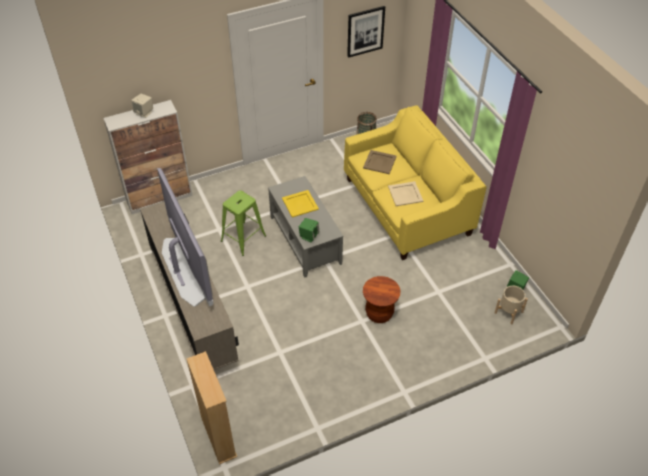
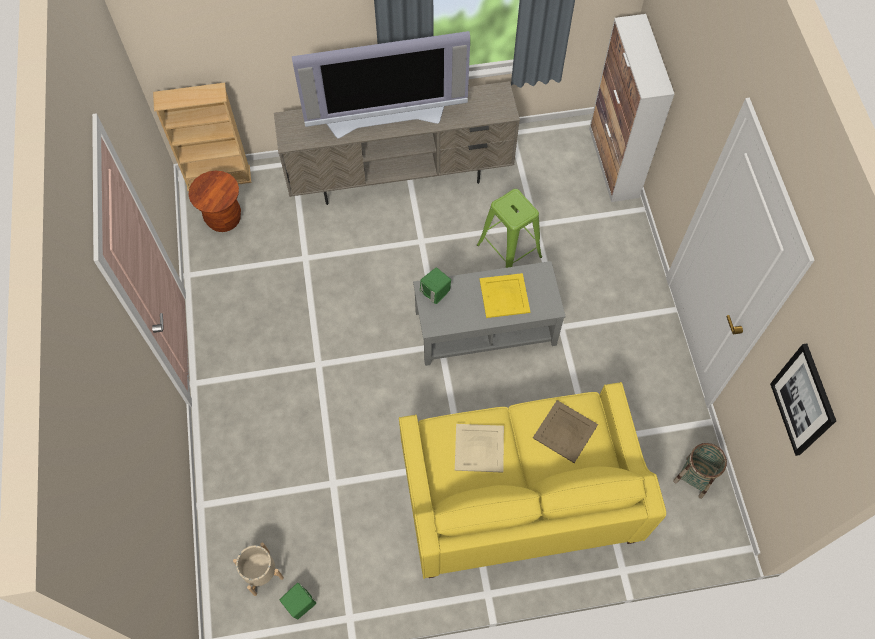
camera: 105 degrees right, 15 degrees up
(144, 113) = (647, 59): beige speaker -> none
(379, 313) = (322, 389): brown stool -> brown stool (224, 219)

